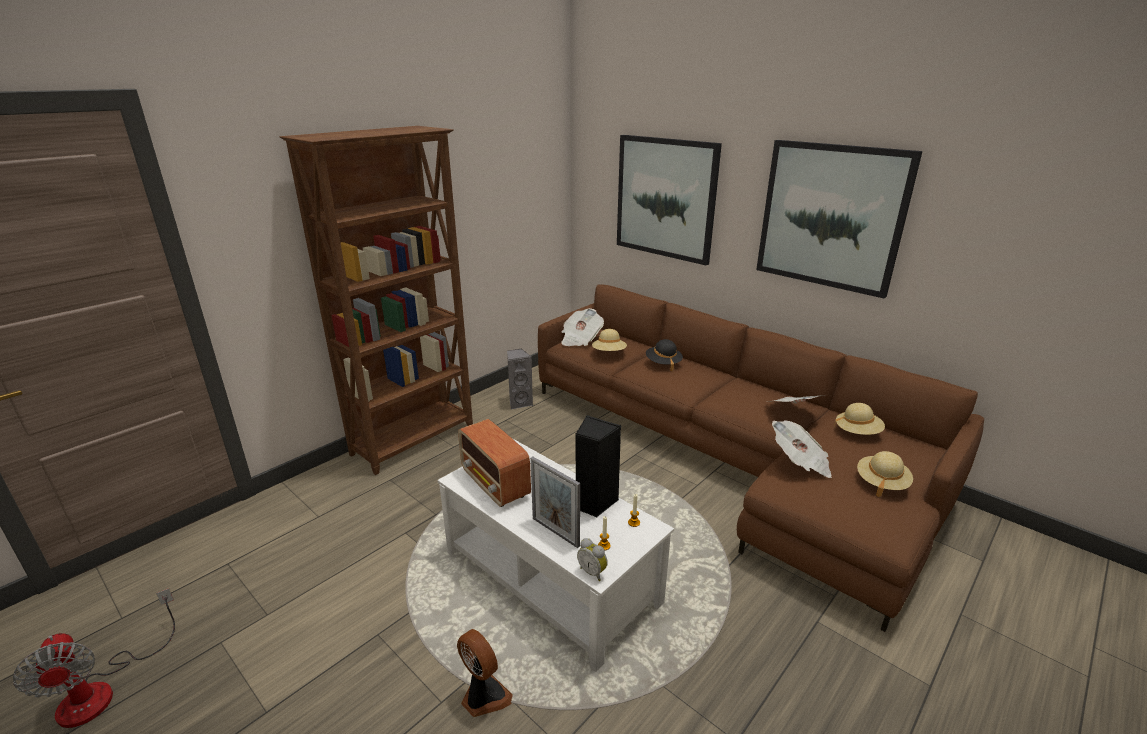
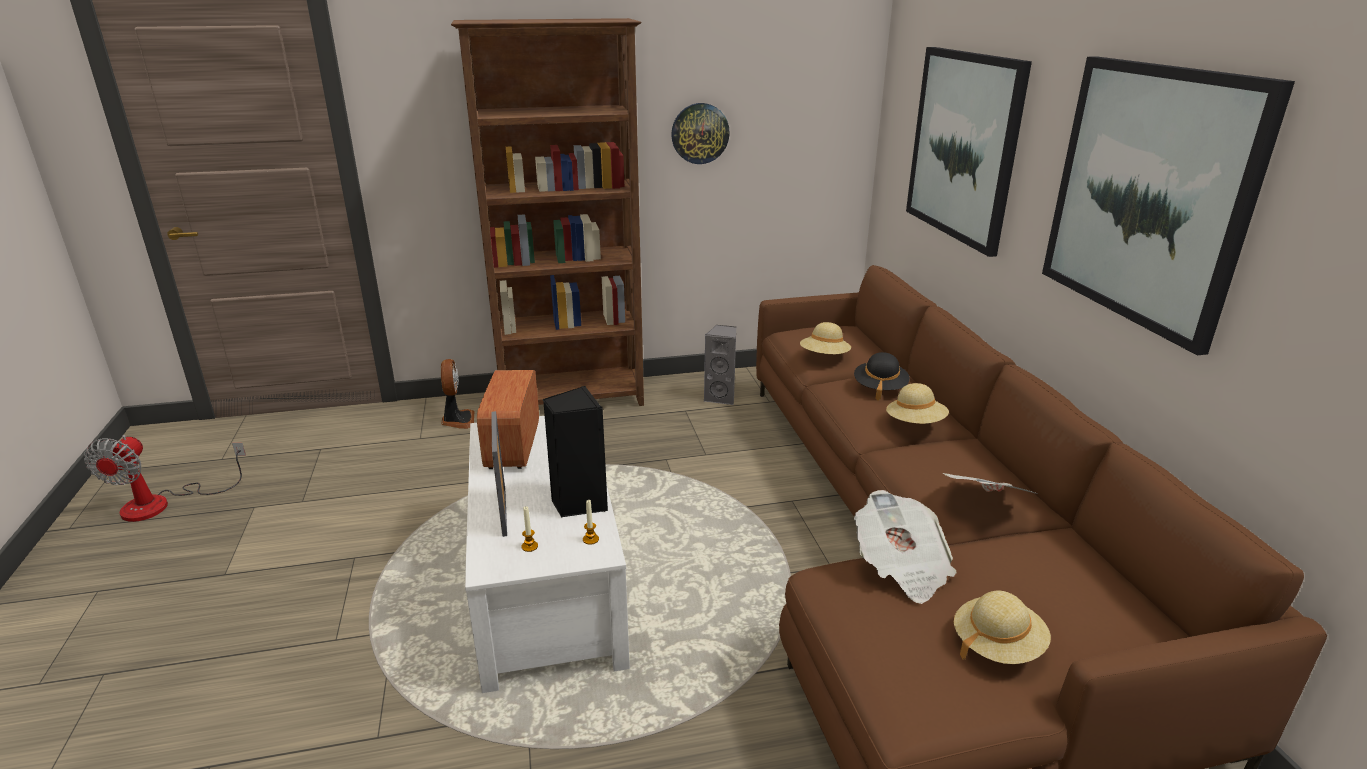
camera: 35 degrees right, 0 degrees up
(469, 210) = (700, 133): none -> wall clock
(484, 697) = (369, 655): fan -> fan (457, 420)
(580, 339) = (811, 332): newspaper -> none
(593, 572) = (485, 564): alarm clock -> none
(857, 432) = (1063, 569): beige hat -> beige hat (915, 423)

